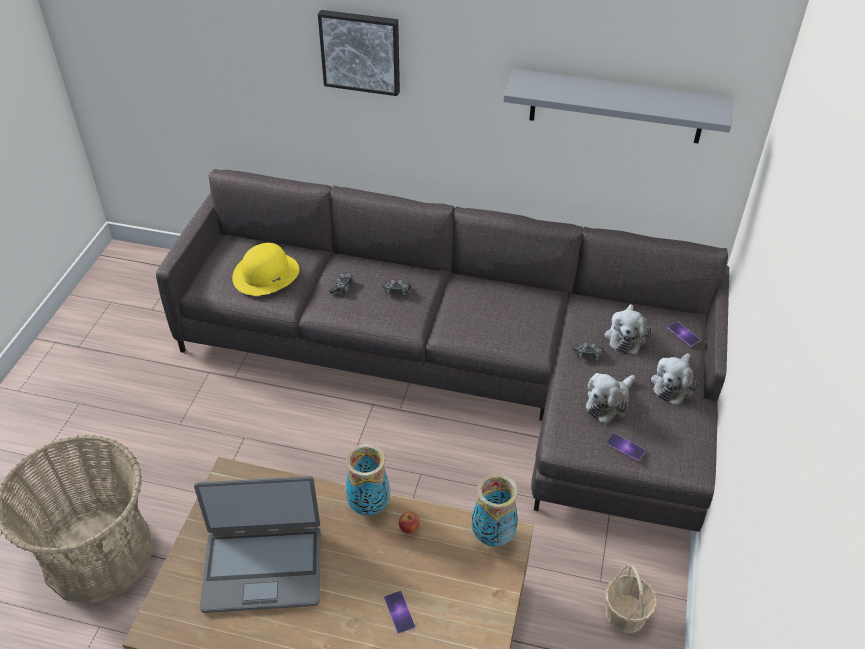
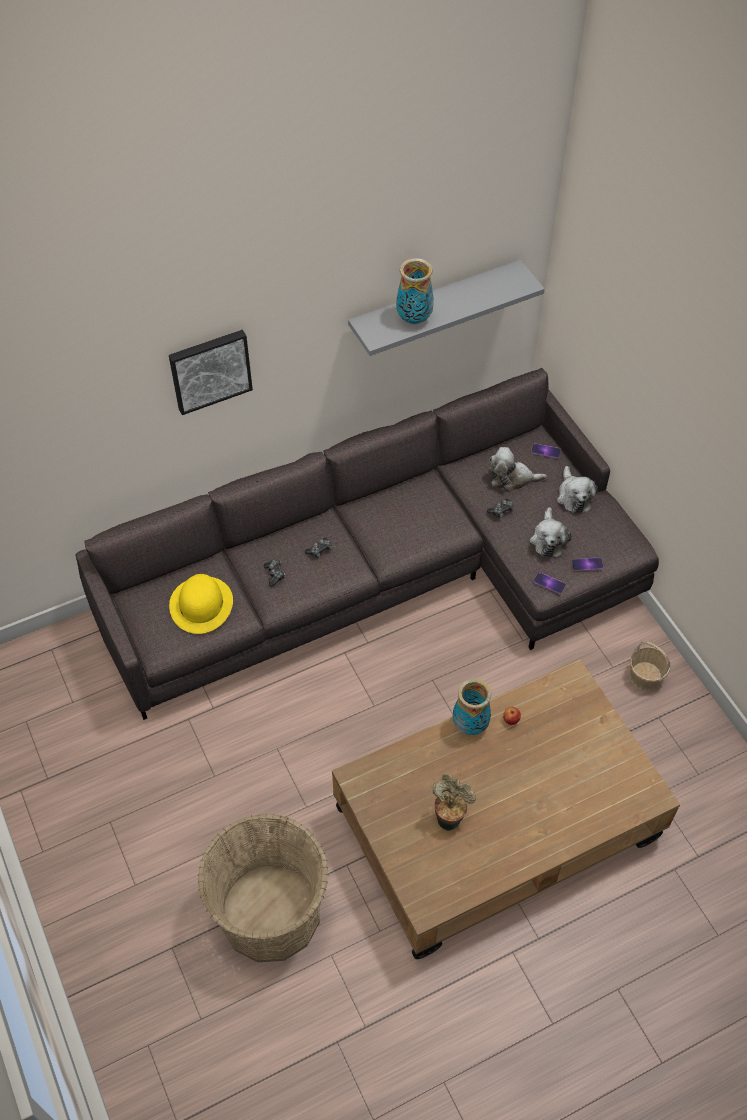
camera: 40 degrees left, 10 degrees up
(263, 568) = (449, 817): laptop -> potted plant
(399, 612) = (560, 776): phone -> phone (549, 583)
(493, 536) = (565, 685): vase -> vase (414, 318)
(625, 336) = (512, 478): plush toy -> plush toy turned 120 degrees clockwise

